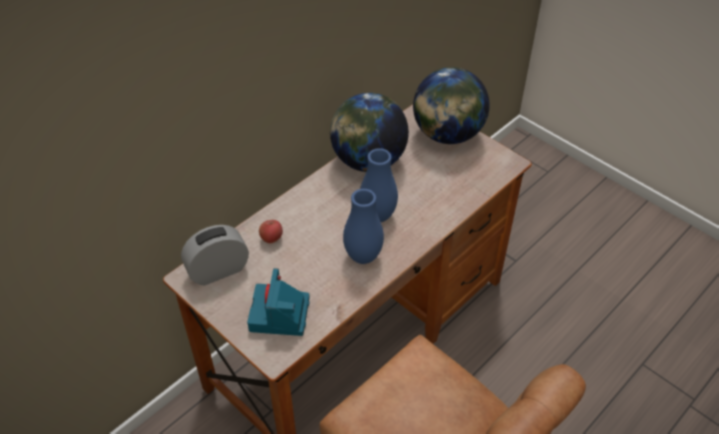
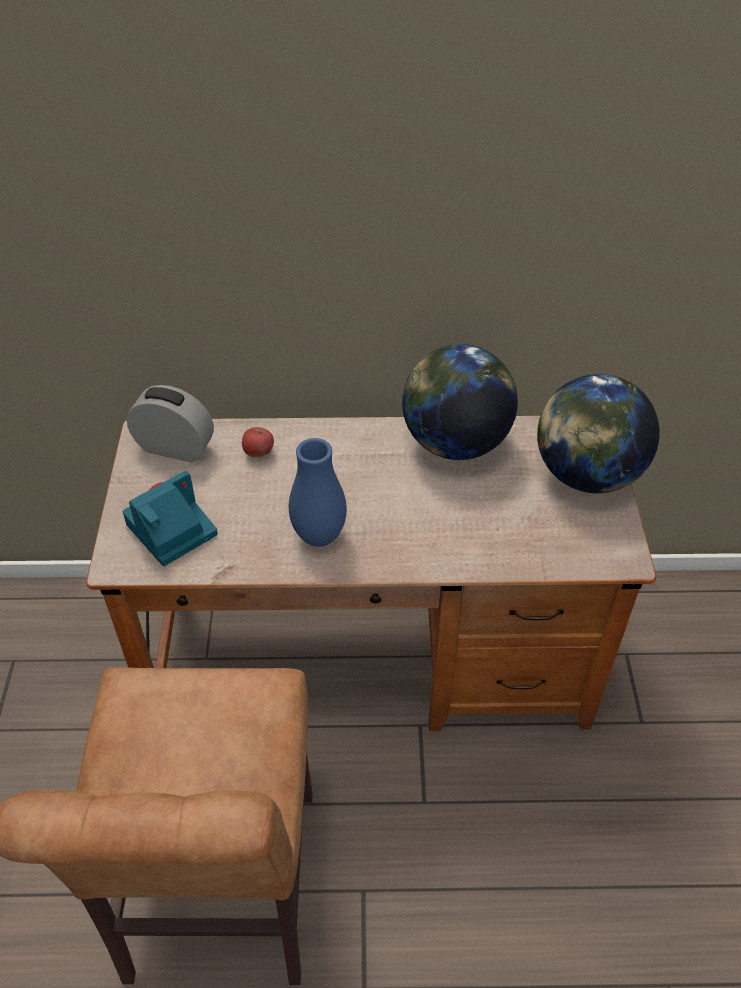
camera: 45 degrees right, 0 degrees up
(378, 216) = (389, 506): blue vase -> none

